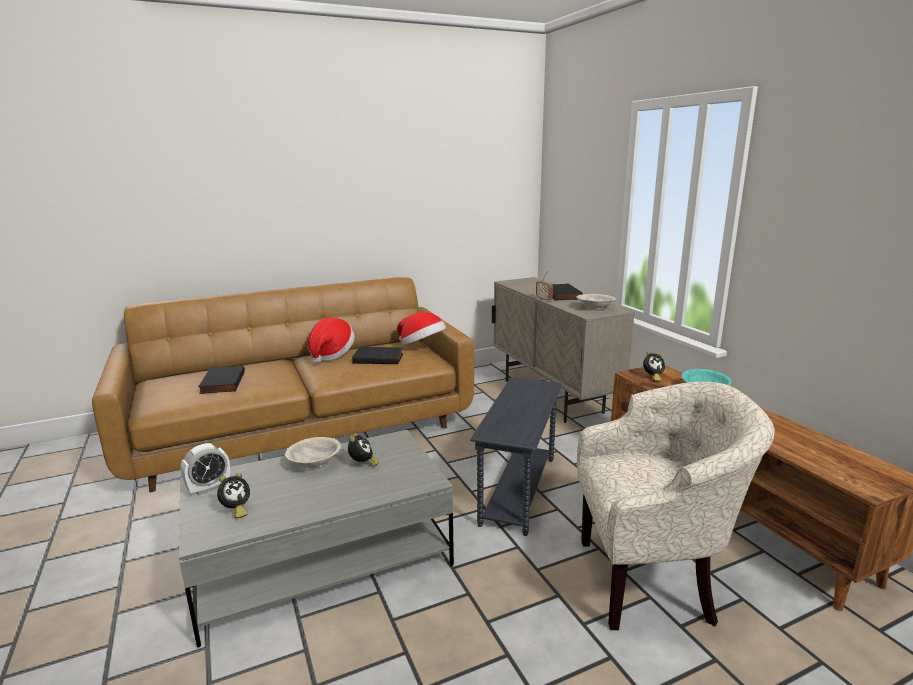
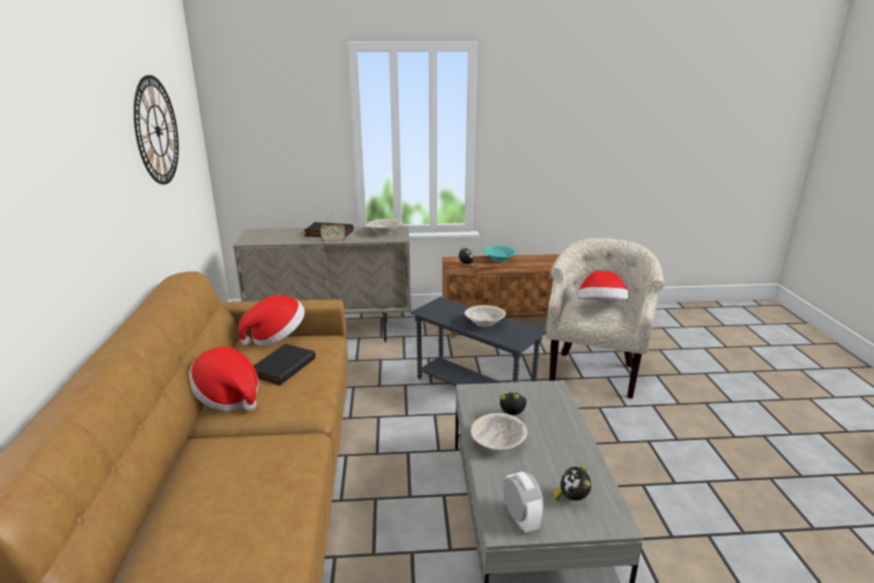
camera: 70 degrees left, 5 degrees up
(221, 383) = (237, 499): black book -> none
(235, 510) = (572, 499): alarm clock -> alarm clock turned 150 degrees counterclockwise
(445, 176) = (157, 131): none -> wall clock
(517, 412) = (484, 324): none -> beige bowl
(634, 473) = (600, 308): none -> hat

